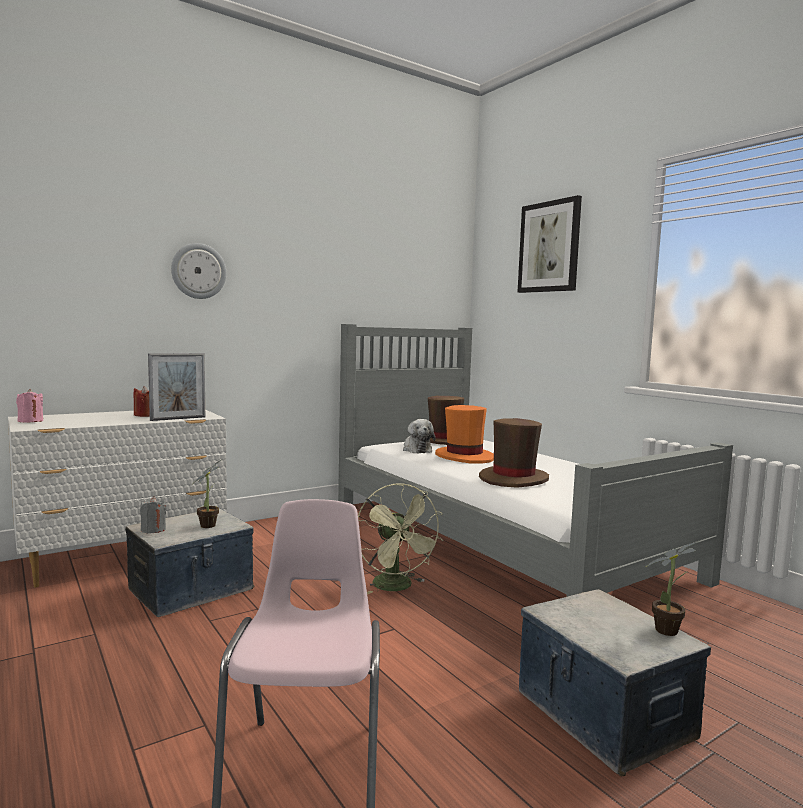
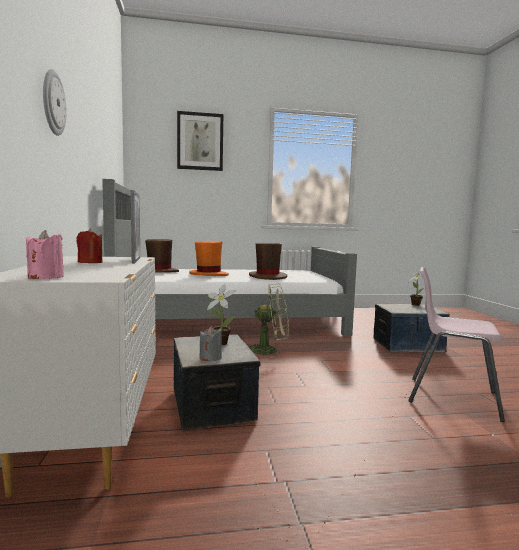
camera: 65 degrees left, 0 degrees up
(416, 449) = (172, 276): plush toy -> none

